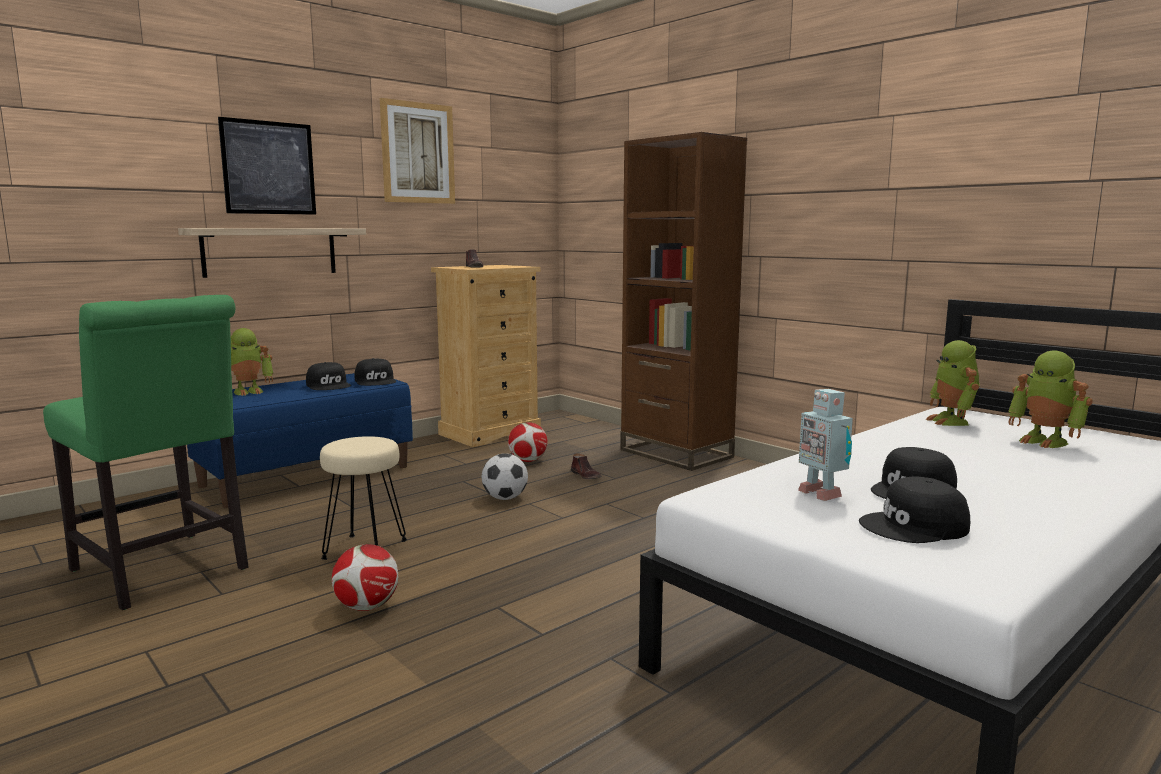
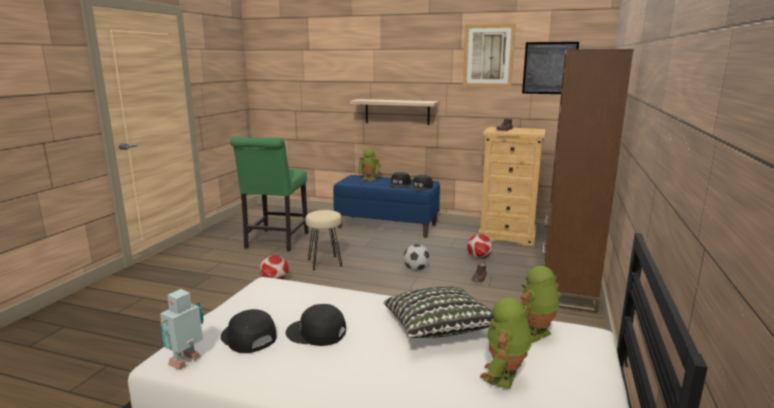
camera: 60 degrees right, 5 degrees up
(269, 168) = (399, 69): picture -> picture (549, 68)
(821, 493) = (292, 307): toy robot -> toy robot (187, 361)
(928, 445) = (439, 330): none -> pillow

